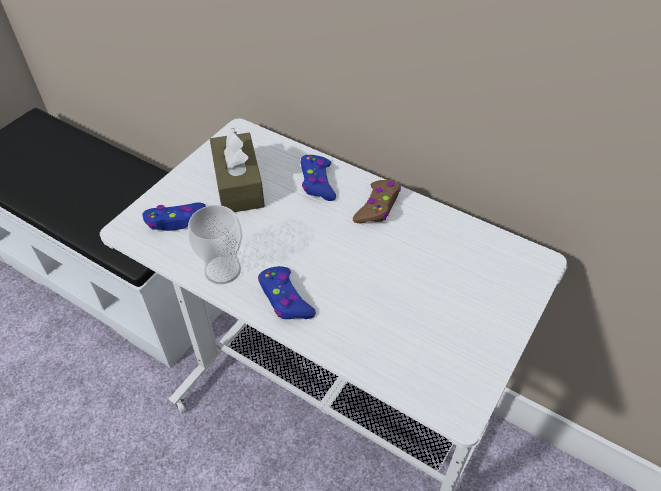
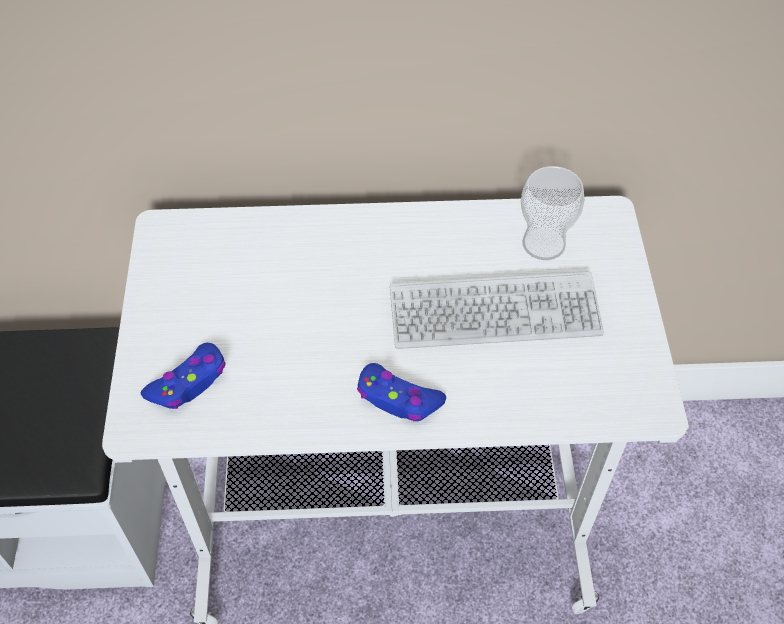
camera: 35 degrees left, 5 degrees up
(222, 270) = (300, 407): cup -> cup (543, 244)
(238, 184) = (224, 297): brown tissue box -> none
(317, 182) = (315, 246): blue game controller -> none
(377, 207) = (405, 240): brown game controller -> none
(397, 282) = (494, 313): none -> keyboard

